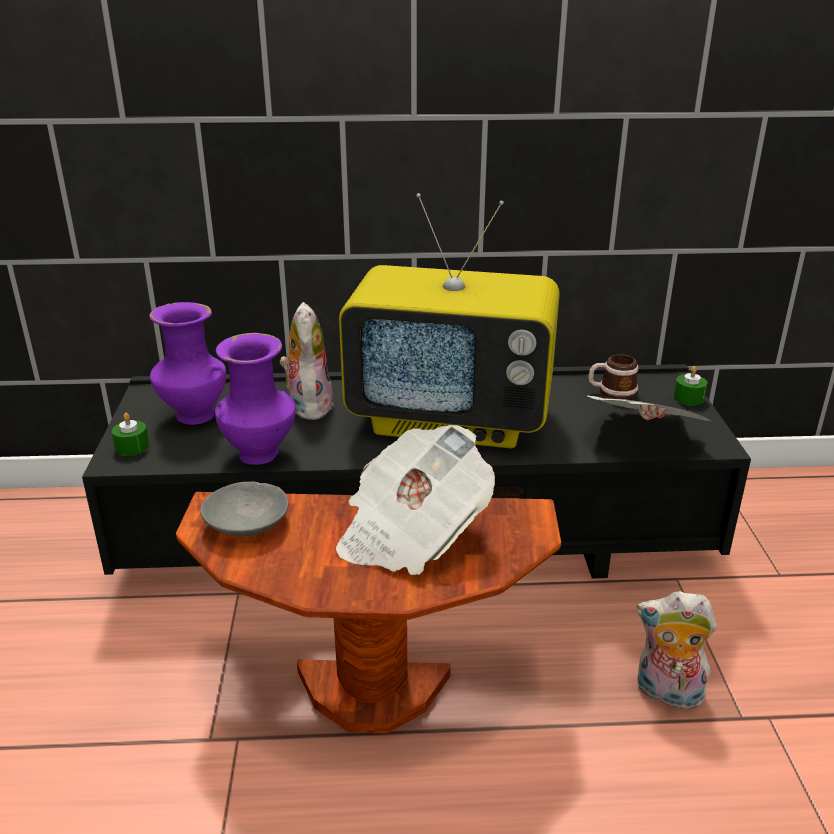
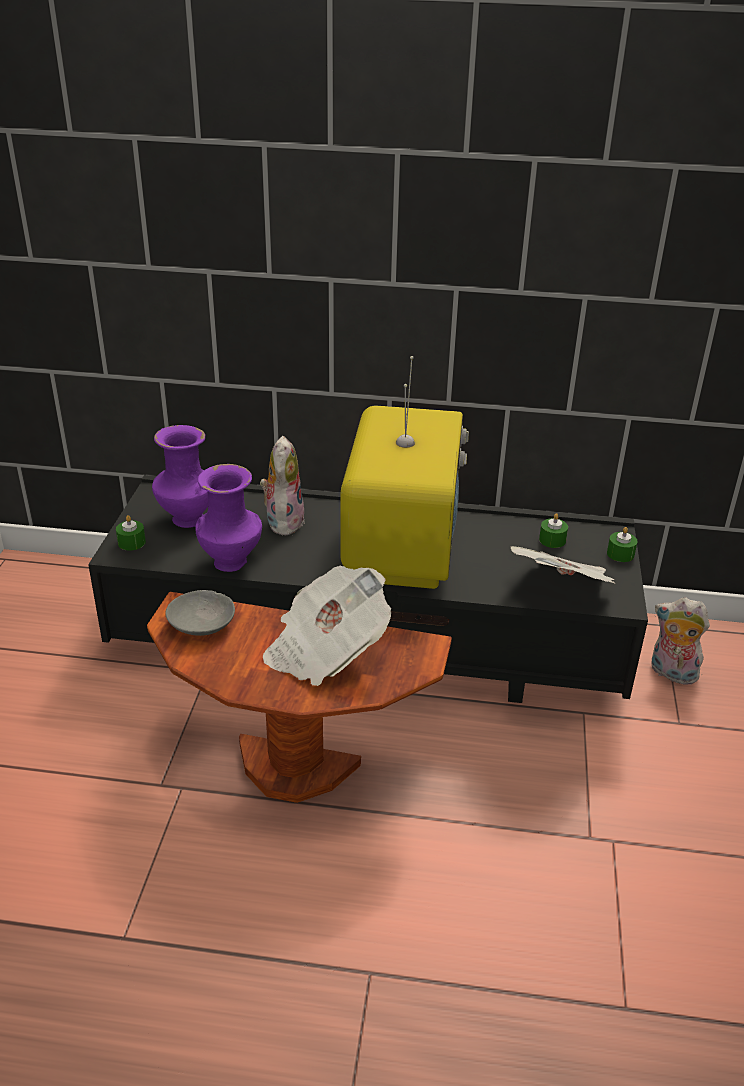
camera: 10 degrees right, 5 degrees up
(453, 420) = (401, 549): television -> television turned 105 degrees counterclockwise
(611, 393) = (552, 540): mug -> green candle
(666, 694) = (534, 808): plush toy -> plush toy (671, 673)

